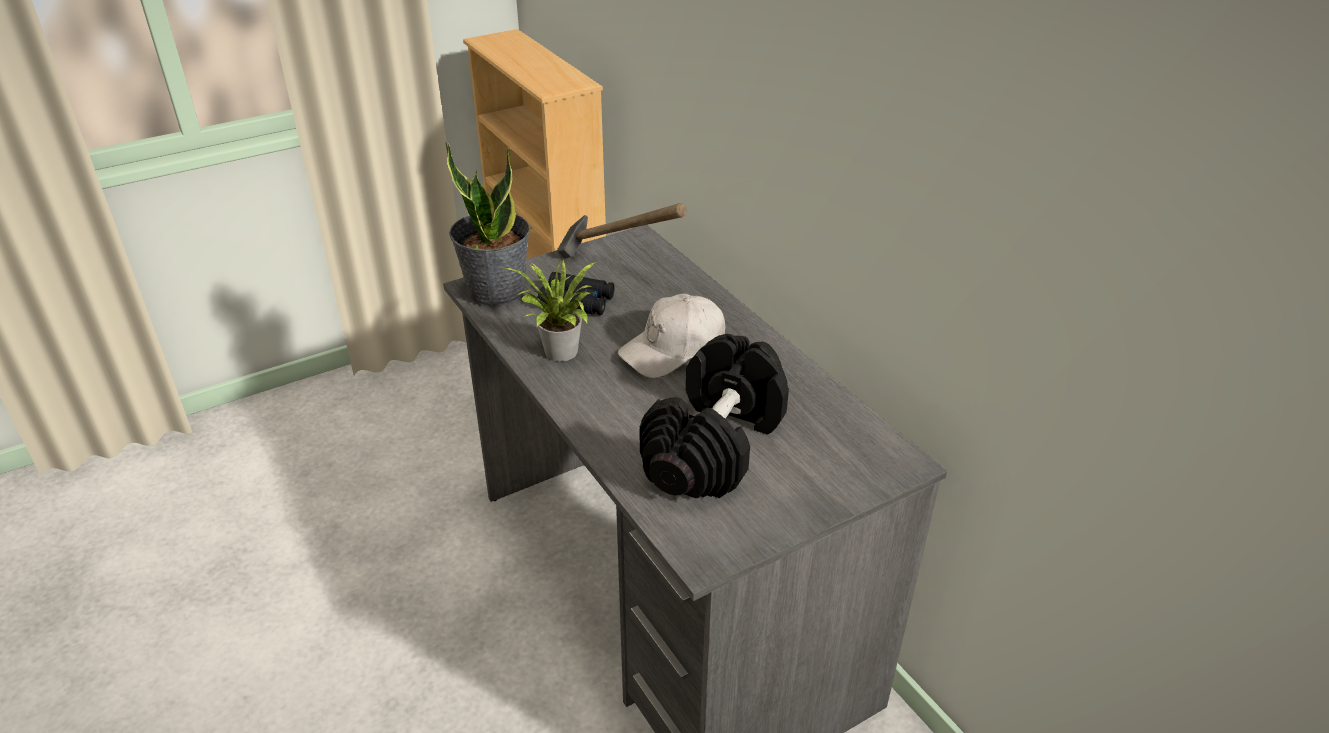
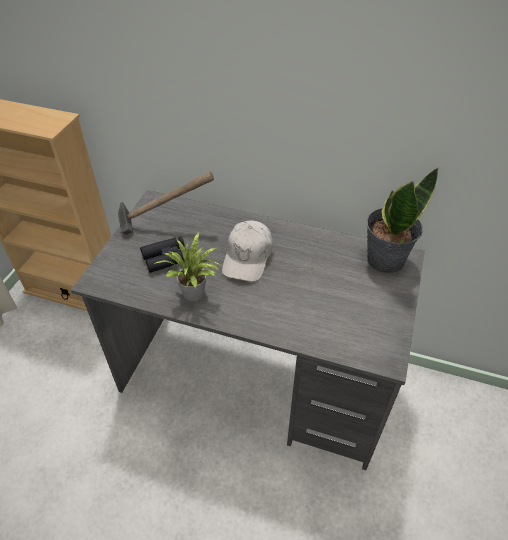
camera: 40 degrees left, 10 degrees up
(496, 291) = (111, 277): potted plant -> potted plant (384, 259)
(714, 446) = (327, 299): black dumbbell -> none

